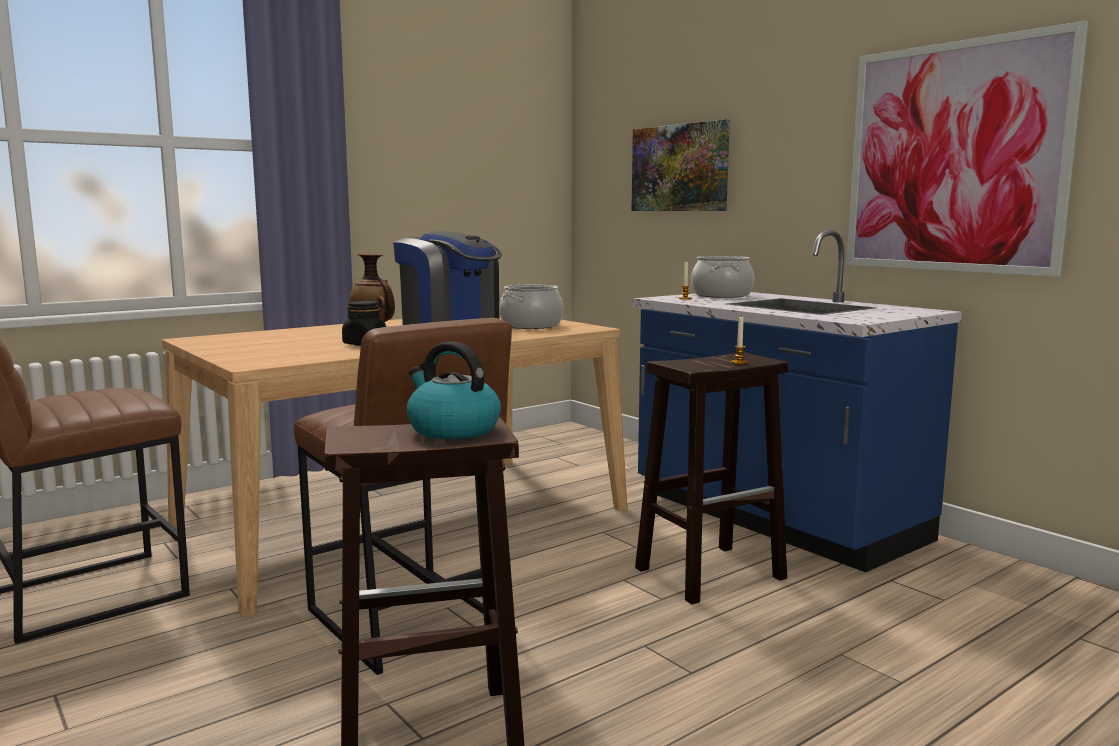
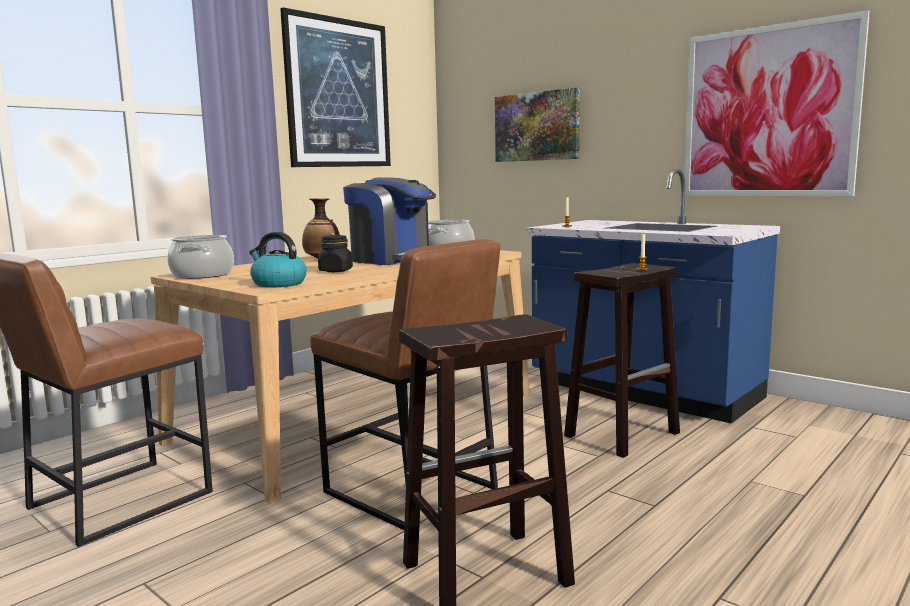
camera: 10 degrees left, 0 degrees up
(436, 124) = (338, 93): none -> picture
(452, 429) = (504, 324): kettle -> kettle (278, 284)
(721, 295) = (588, 223): cooking pot -> cooking pot (202, 275)

